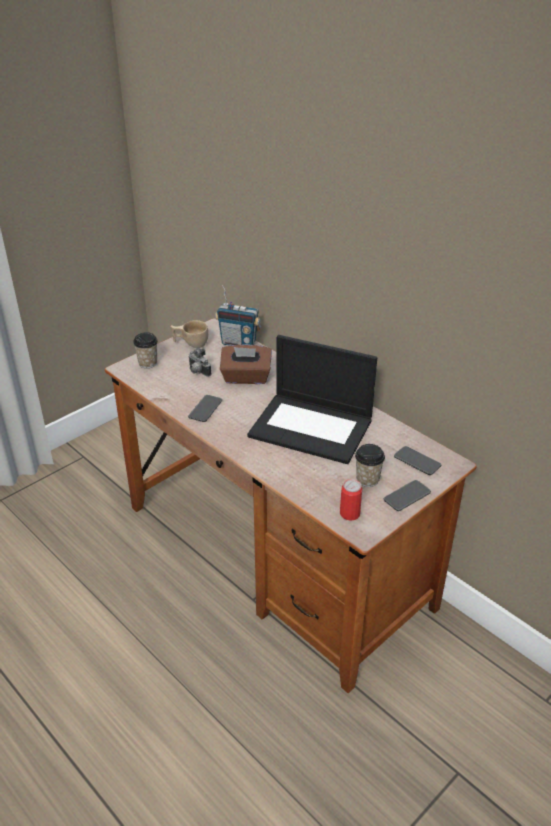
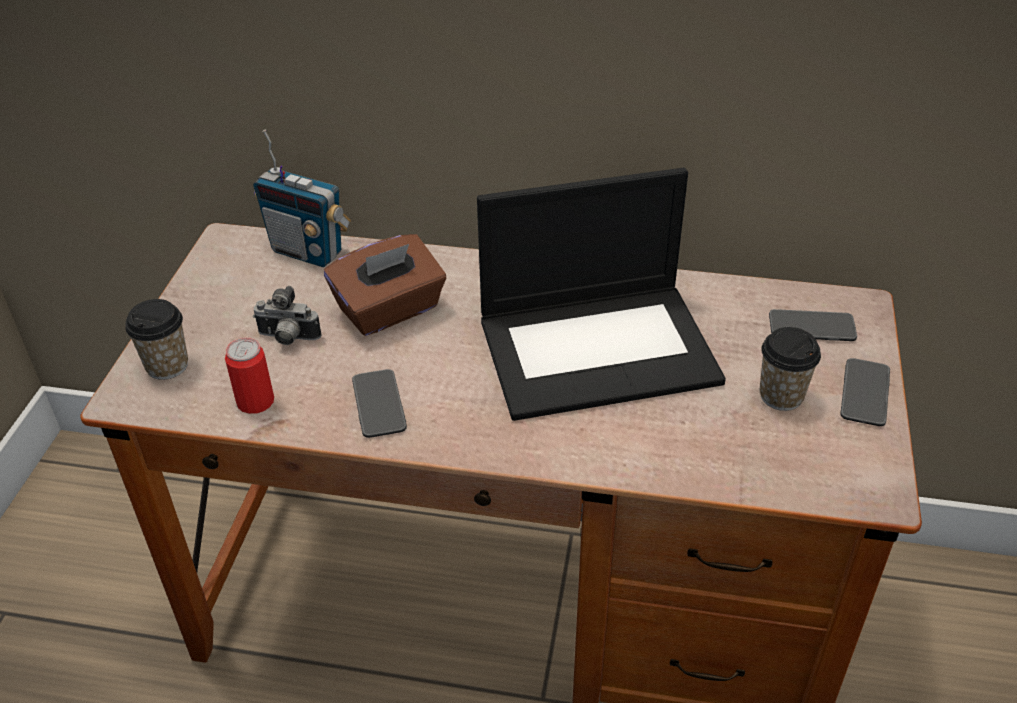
camera: 35 degrees left, 5 degrees up
(190, 343) = (215, 290): beige cup -> none
(239, 343) = (308, 251): radio -> radio turned 45 degrees clockwise
(349, 514) = (824, 471): can -> can (255, 401)

